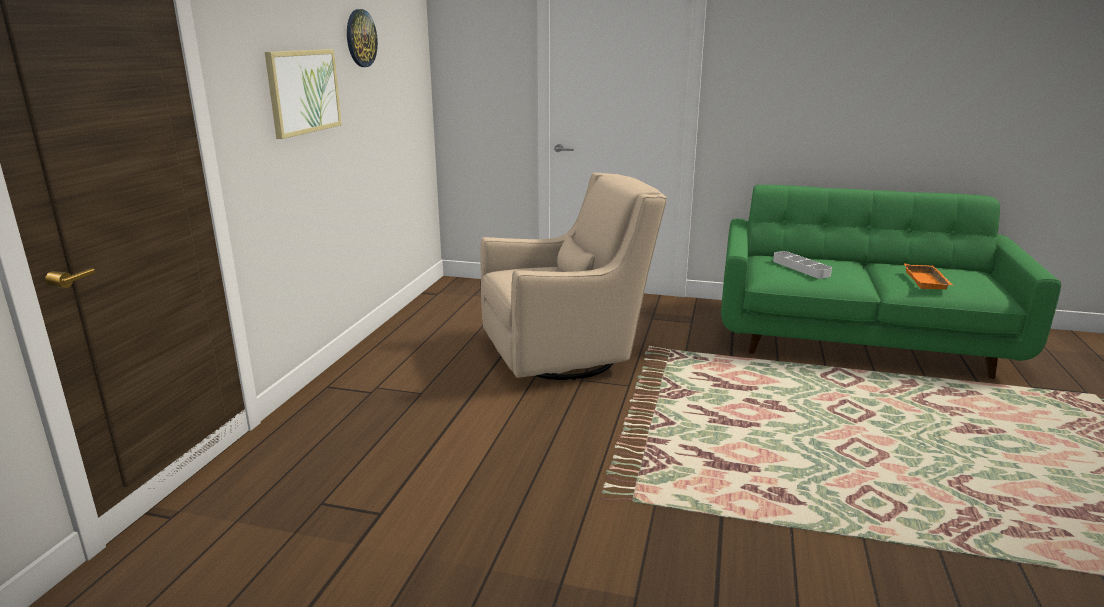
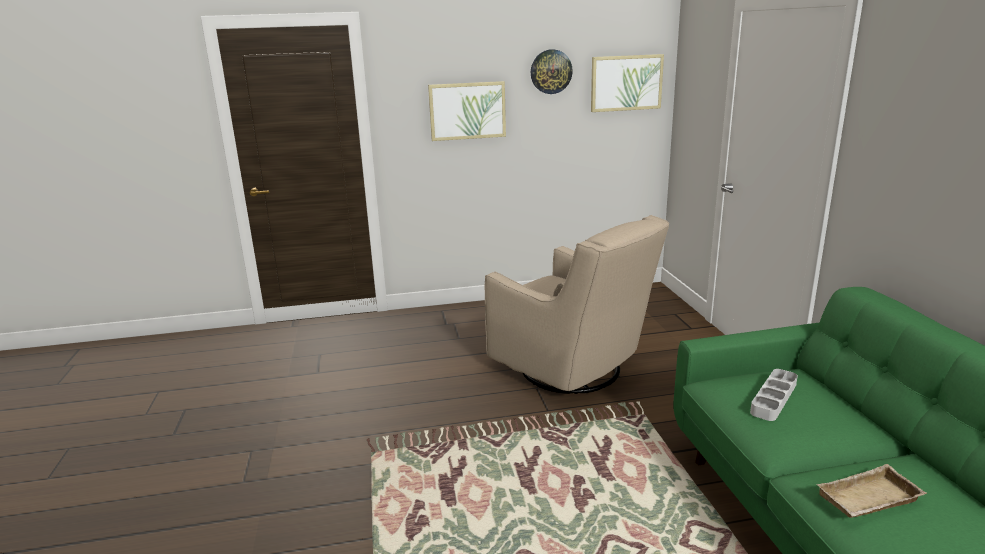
camera: 65 degrees right, 0 degrees up
(406, 54) = (626, 83): none -> picture
(928, 281) = (869, 500): orange tray -> beige tray

